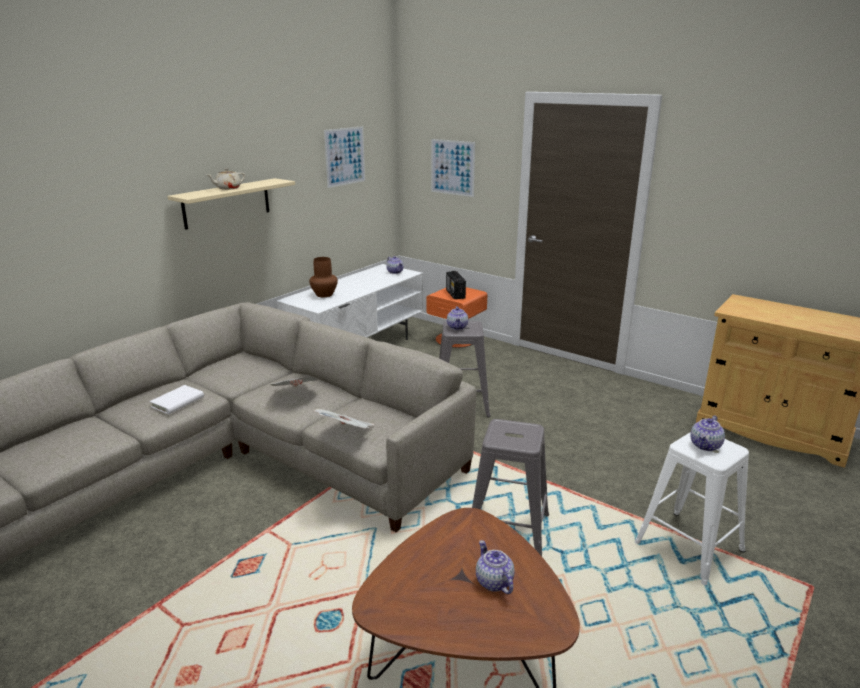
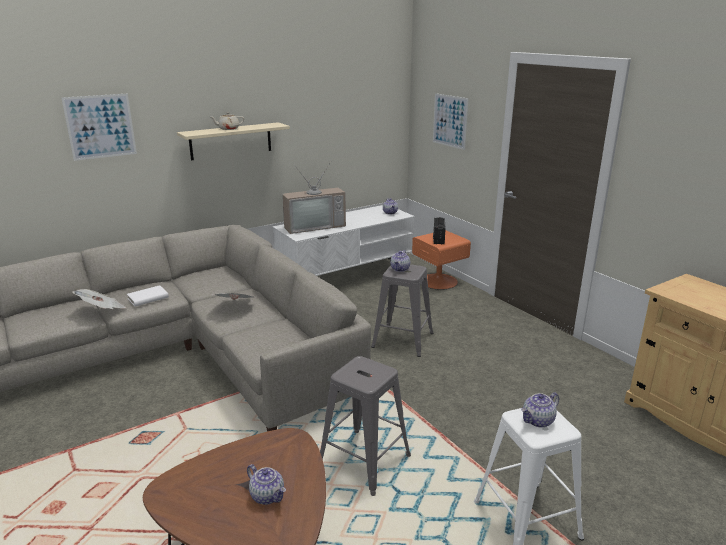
camera: 20 degrees right, 0 degrees up
(324, 294) = (314, 225): brown vase -> television
(345, 156) = (352, 106): picture -> picture (100, 126)
(346, 432) = (247, 345): newspaper -> newspaper (102, 310)
(493, 582) = (268, 496): teapot -> teapot turned 135 degrees clockwise

